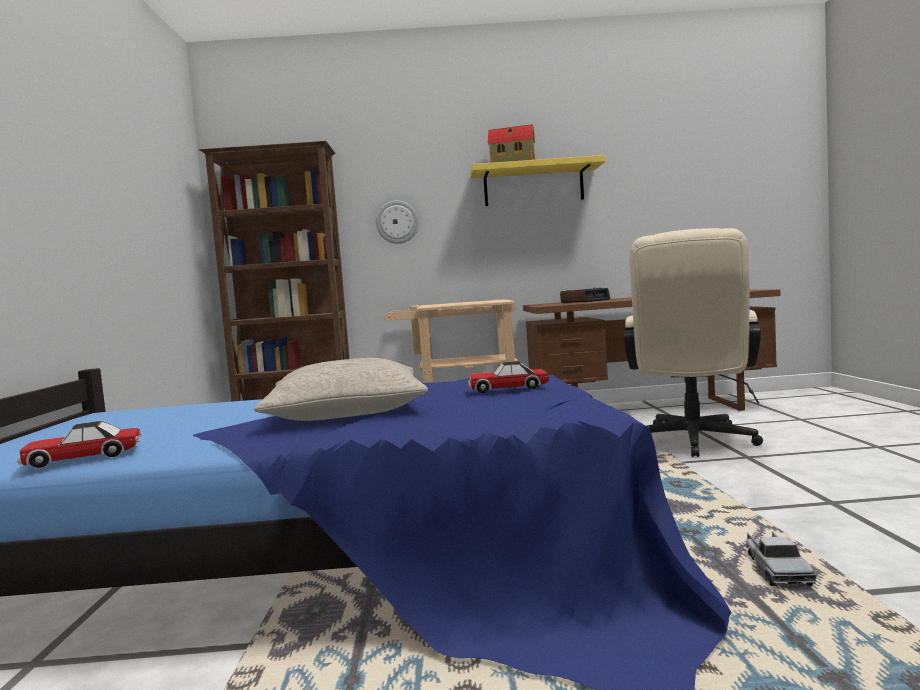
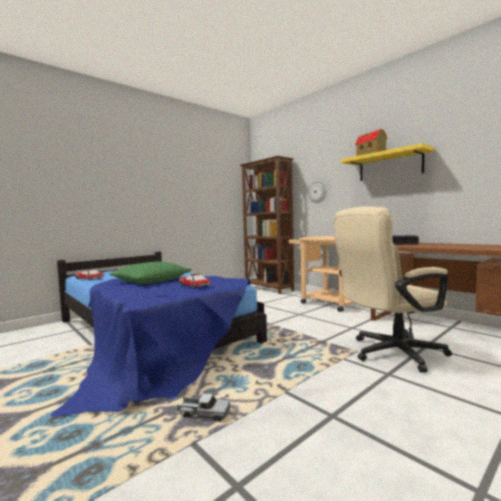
camera: 50 degrees right, 0 degrees up
(346, 411) = (151, 281): beige pillow -> green pillow
(776, 570) = (204, 414): toy truck -> toy truck turned 135 degrees counterclockwise

